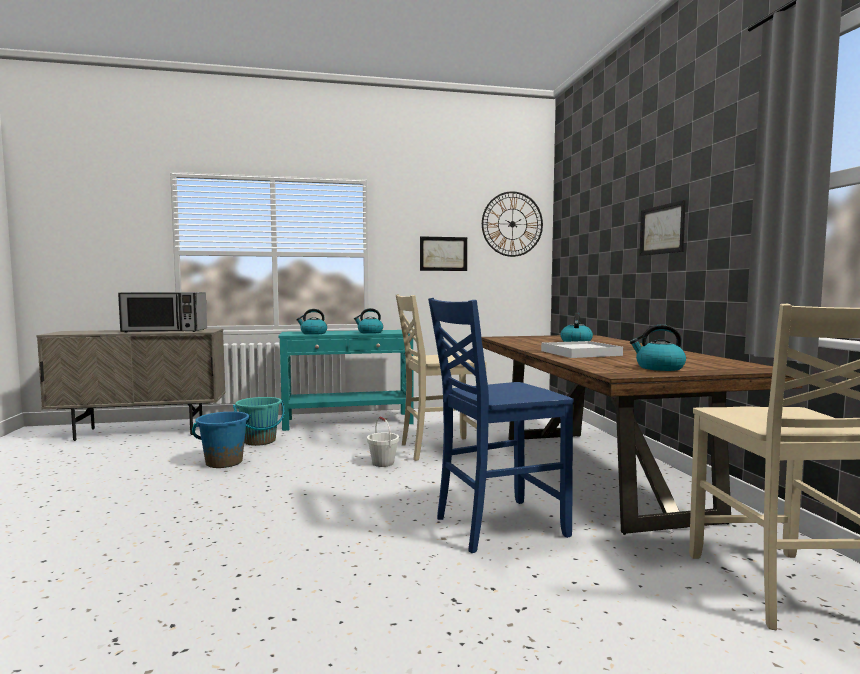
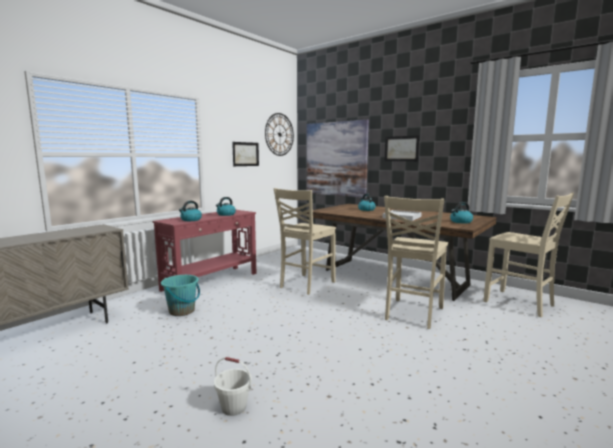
camera: 40 degrees left, 5 degrees up
(165, 331) = (63, 233): microwave -> none
(224, 462) = (194, 333): blue bucket -> none
(349, 421) = (211, 281): turquoise console table -> red console table
(382, 463) = (296, 301): white bucket -> white bucket (233, 407)
(497, 526) = (412, 314): blue chair -> beige chair
(587, 258) = (336, 159): none -> picture

